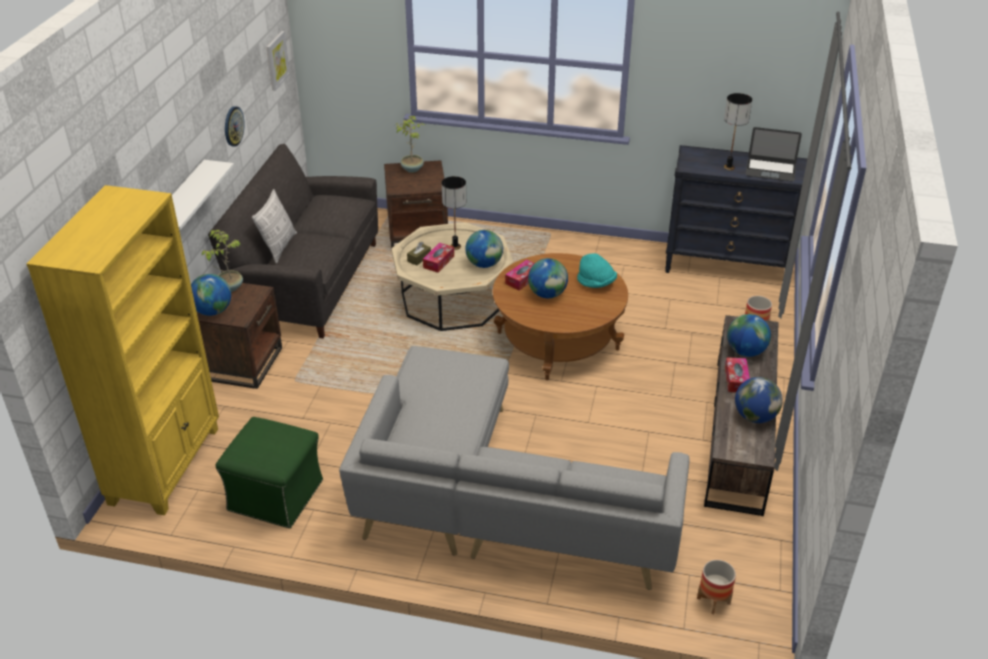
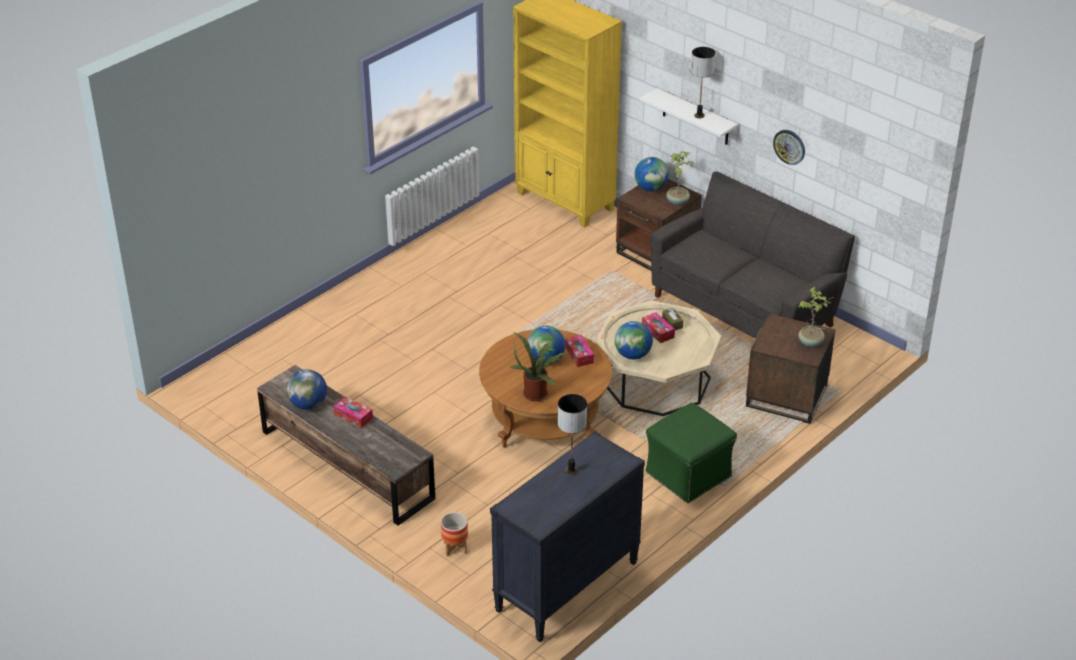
camera: 120 degrees right, 0 degrees up
(276, 60) = (888, 175): picture -> none
(276, 495) = (494, 235): green ottoman -> green ottoman (687, 475)
(279, 247) = (726, 239): pillow -> none
(455, 246) = (675, 349): table lamp -> table lamp (699, 116)
(490, 503) = (401, 316): grey sofa -> none
(596, 283) = (537, 393): turquoise hat -> potted plant
(713, 601) = (228, 374): planter -> none
(745, 352) = (378, 439): globe -> none
(770, 170) = (541, 497): laptop -> none

